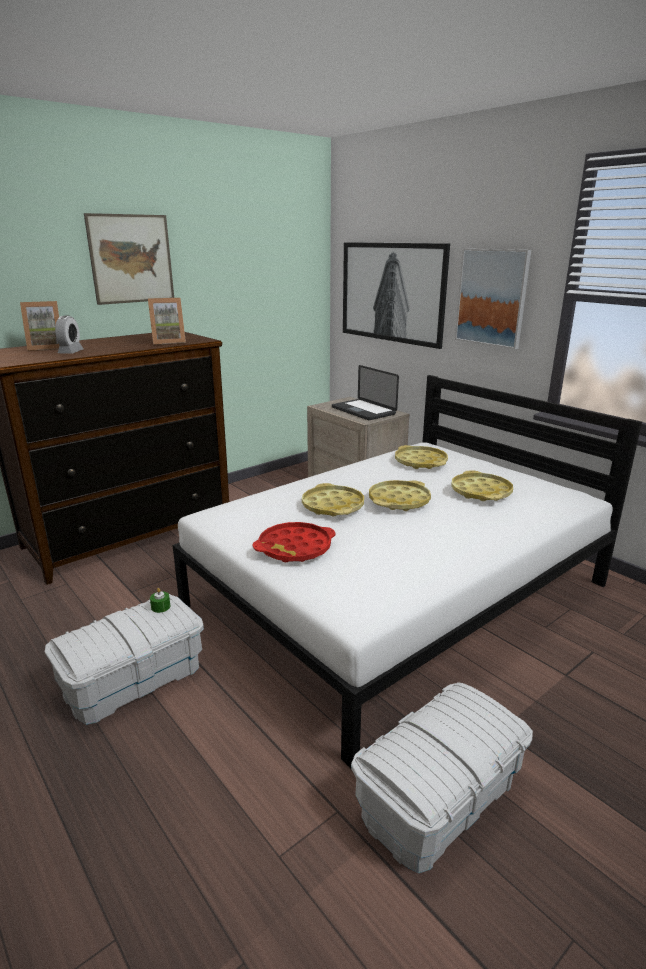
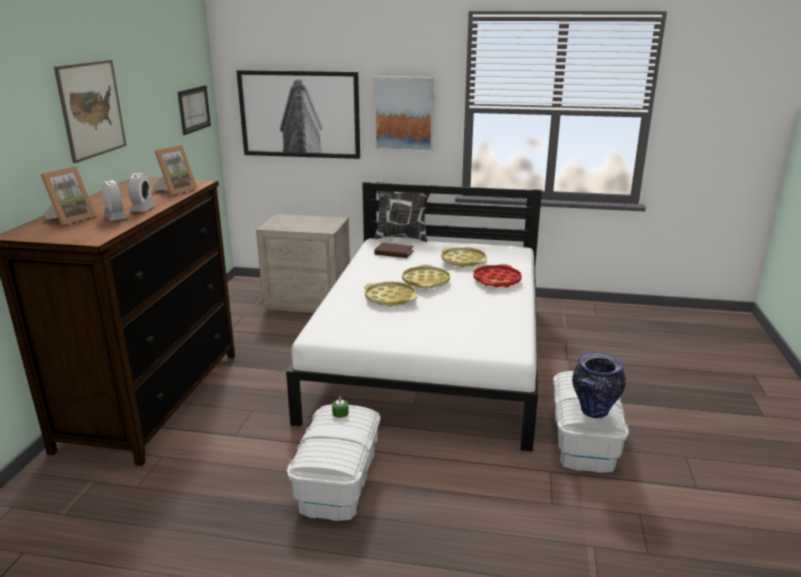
camera: 40 degrees left, 0 degrees up
(105, 350) = (143, 209): none -> alarm clock
(289, 278) = (194, 109): none -> picture
(295, 548) = (416, 330): red tray -> red tray (497, 280)
(363, 411) = (310, 223): laptop -> none
(414, 764) = (594, 412): none -> vase
(420, 462) = (394, 252): yellow tray -> brown book
(456, 449) = (400, 237): none -> pillow

